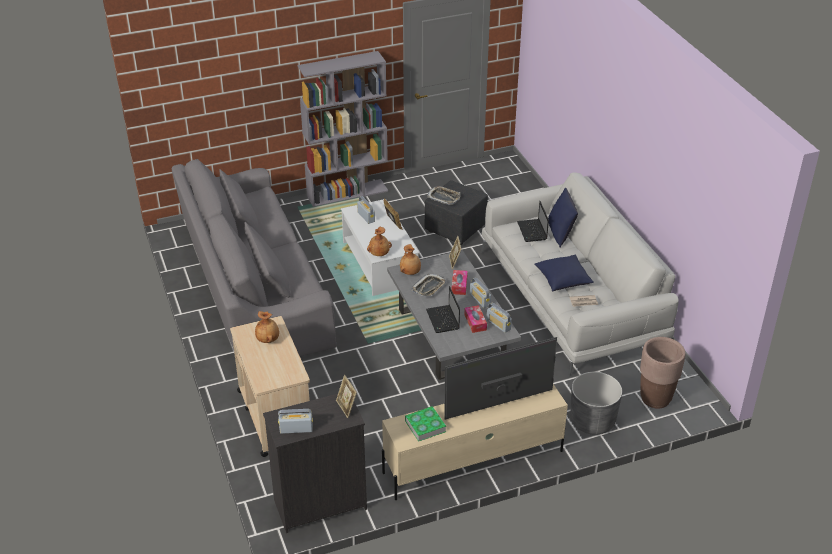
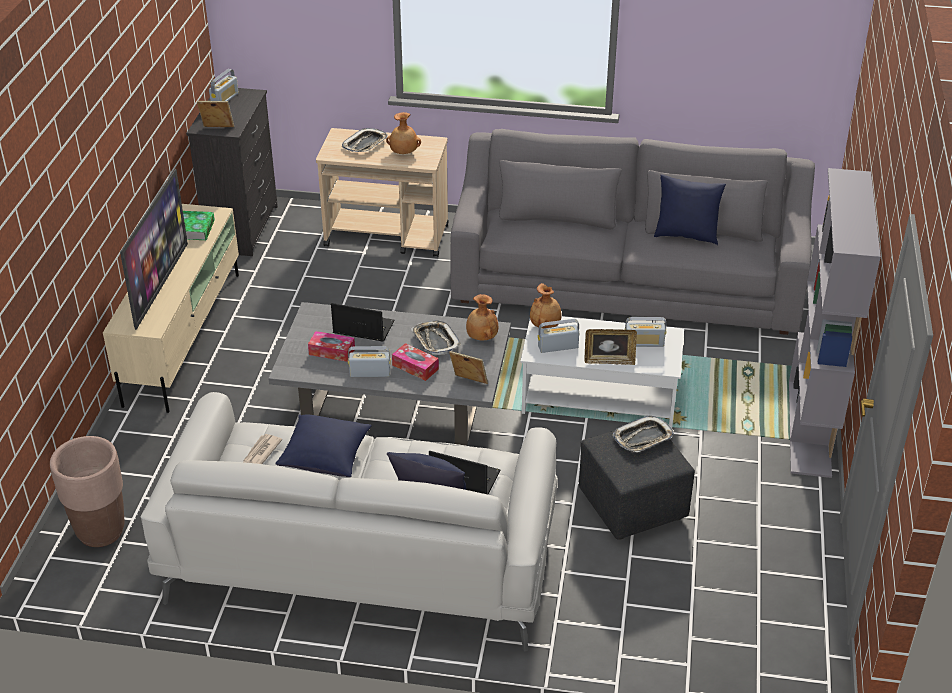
camera: 120 degrees right, 0 degrees up
(257, 218) = (686, 235): none -> blue pillow
(269, 364) = (365, 144): none -> tray
(498, 325) = (308, 368): radio -> radio (558, 347)
(592, 421) = (133, 454): grey planter -> none

